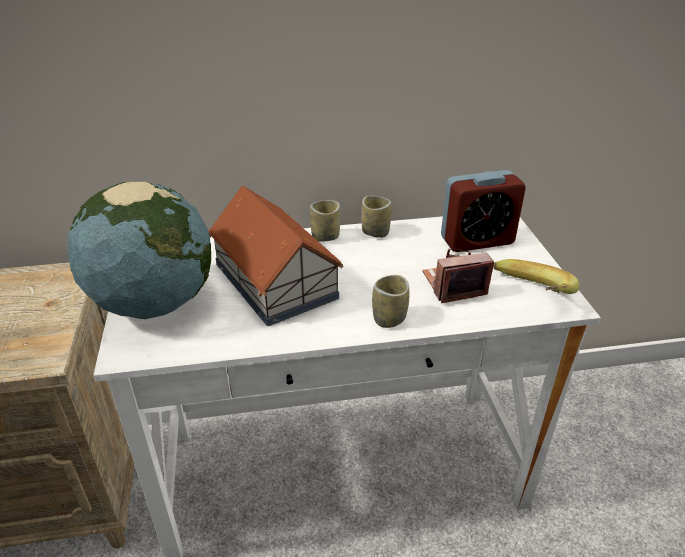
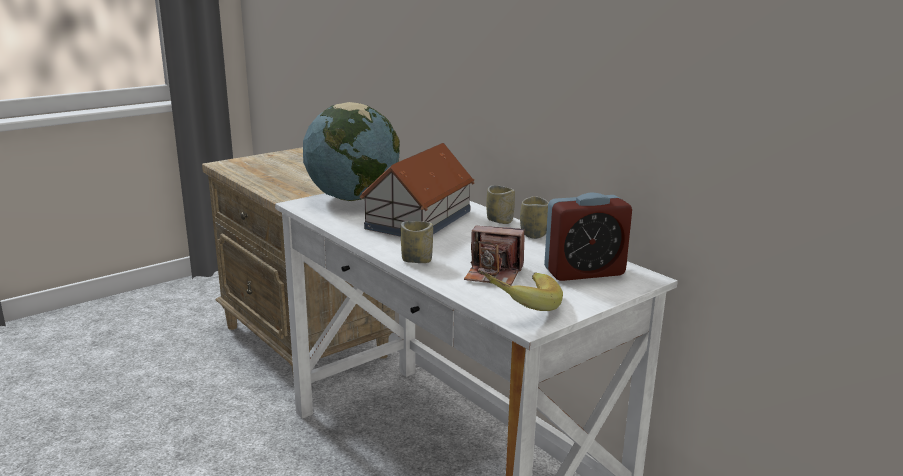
camera: 60 degrees right, 15 degrees down
(453, 285) = (494, 274): camera -> camera turned 150 degrees clockwise
(477, 240) = (584, 272): alarm clock -> alarm clock turned 60 degrees counterclockwise

